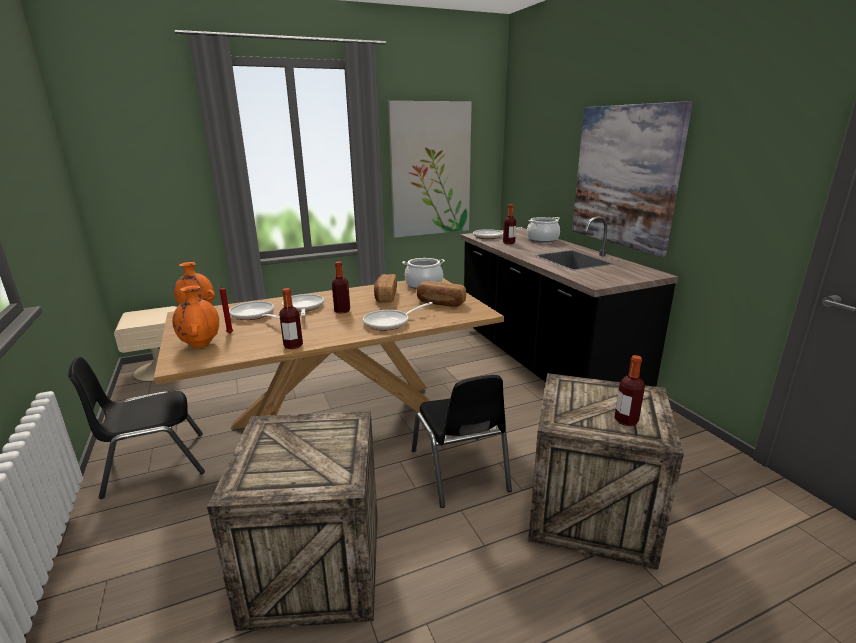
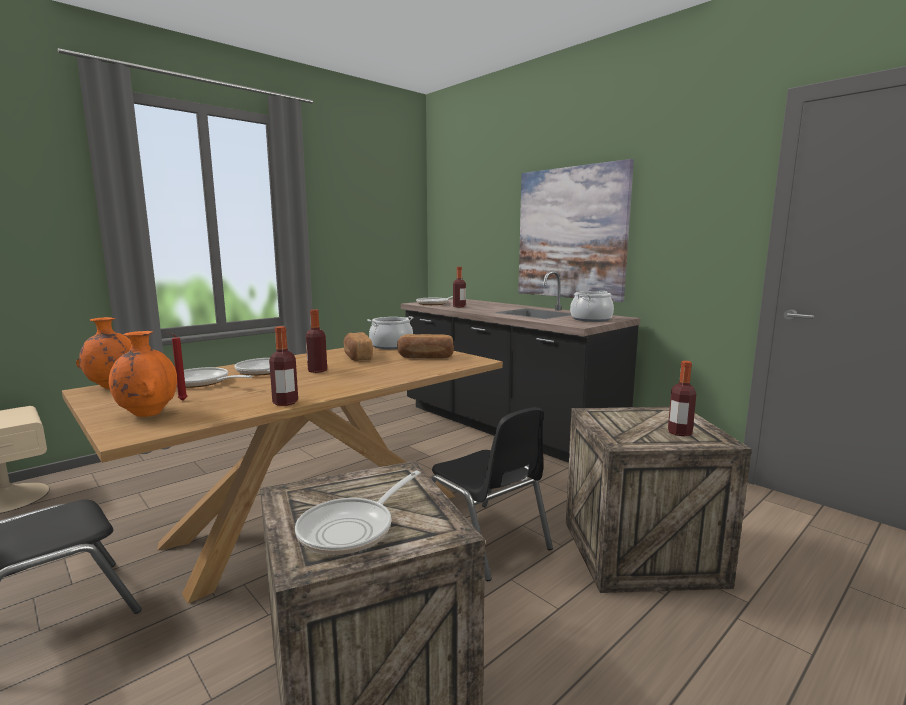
camera: 20 degrees left, 10 degrees down
(390, 323) = (386, 375): frying pan -> frying pan (352, 529)
(430, 170) = (358, 239): picture -> none
(542, 240) = (489, 303): cooking pot -> cooking pot (591, 319)

